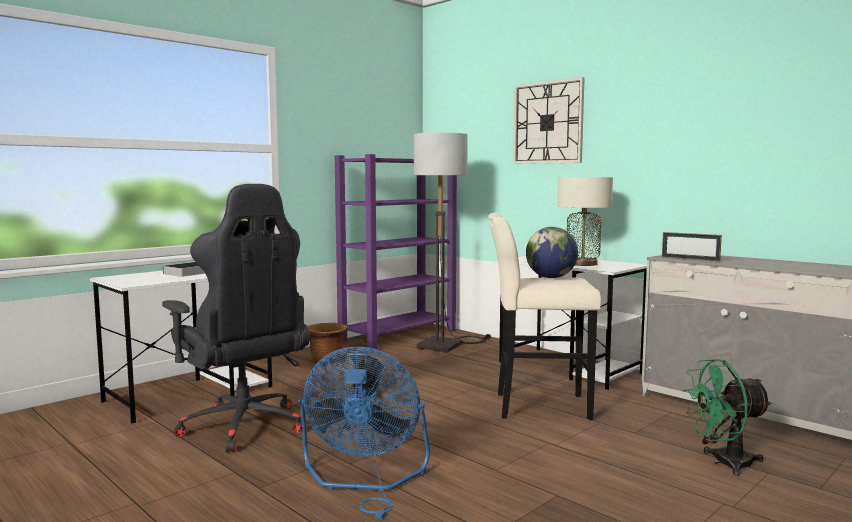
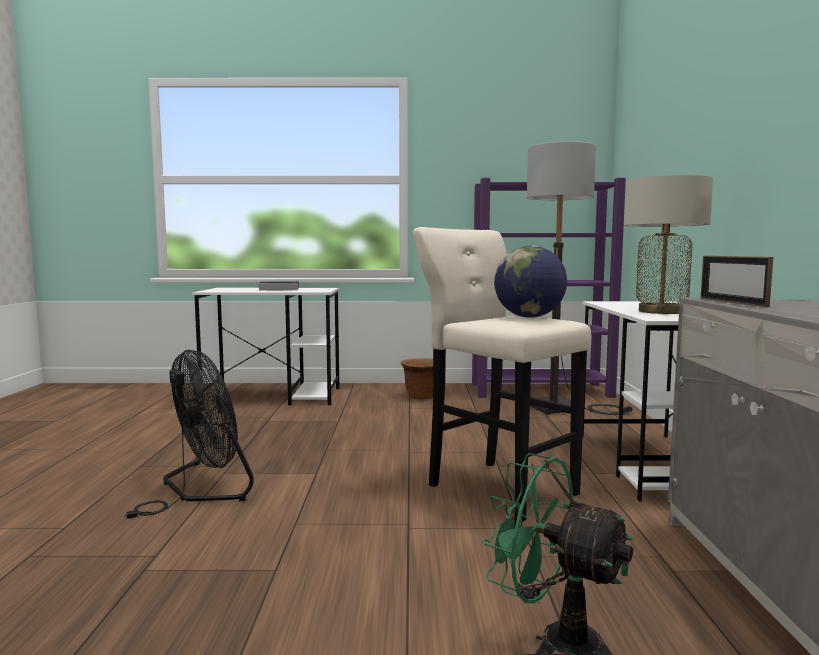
camera: 45 degrees right, 0 degrees up
(243, 426) = (242, 425): black office chair -> none
(364, 481) = (194, 488): blue fan -> black fan
(548, 122) = (696, 112): wall clock -> none

